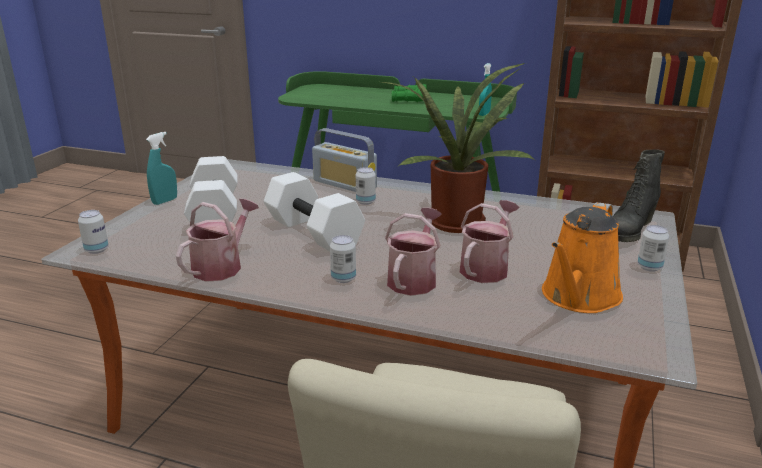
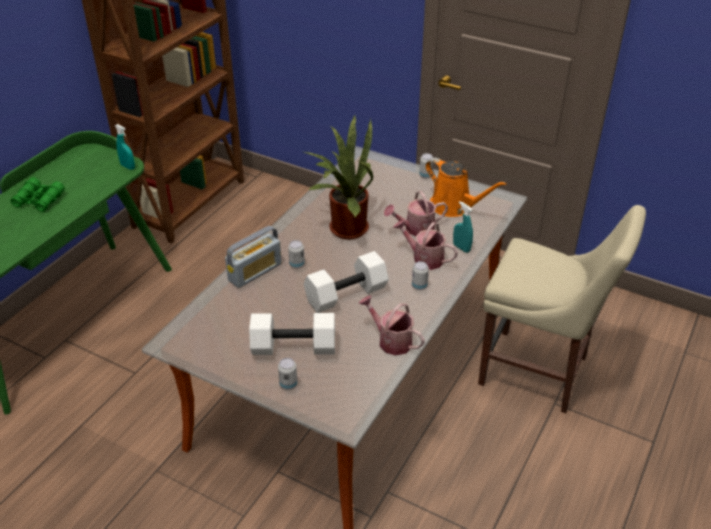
camera: 80 degrees left, 15 degrees up
(96, 250) = (348, 412): can -> can (288, 384)
(165, 201) = (253, 380): turquoise spray bottle -> turquoise spray bottle (461, 248)
(486, 267) = (415, 229): watering can -> watering can turned 60 degrees counterclockwise
(629, 231) = (379, 168): black boot -> none

